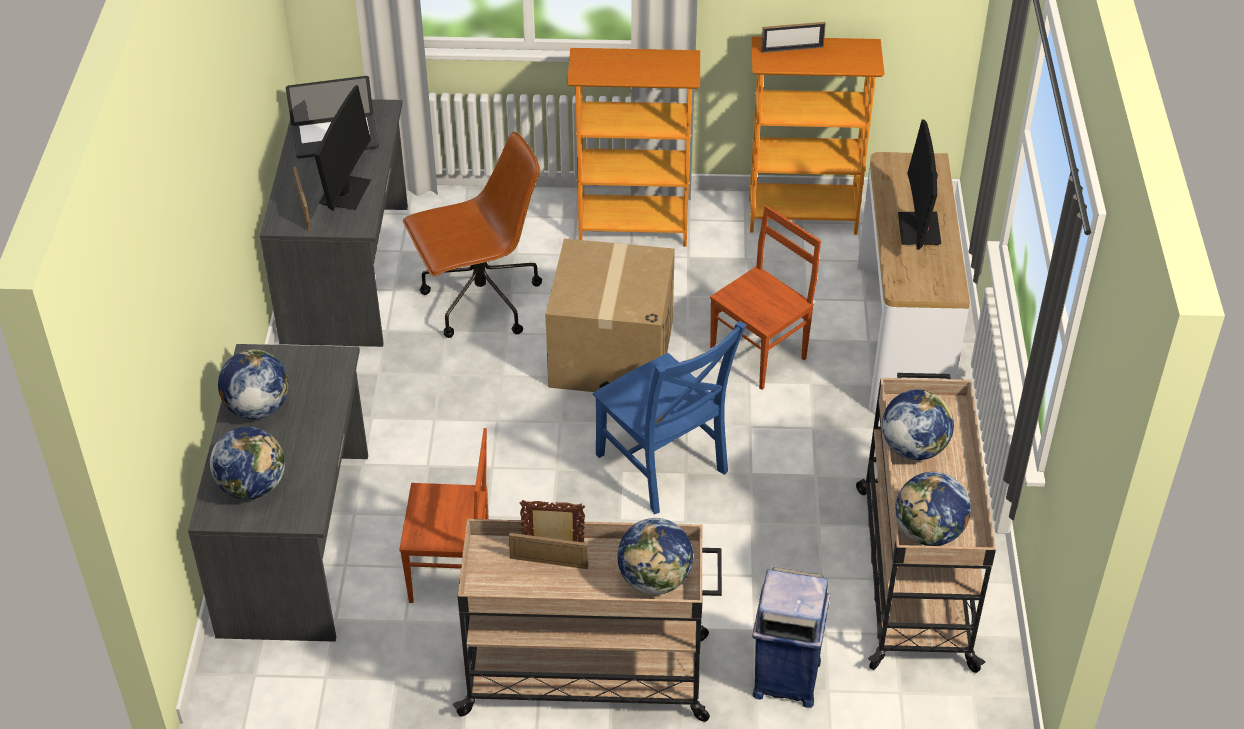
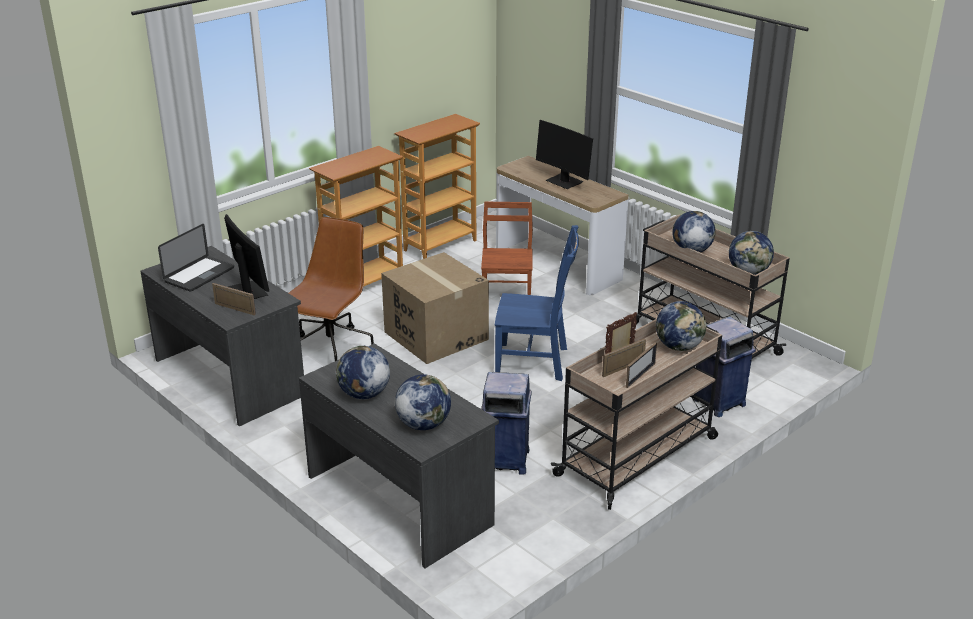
camera: 45 degrees left, 15 degrees down
(451, 573) = (505, 460): brown chair -> blue trash can
(792, 49) = (422, 130): picture frame -> picture frame (640, 375)

